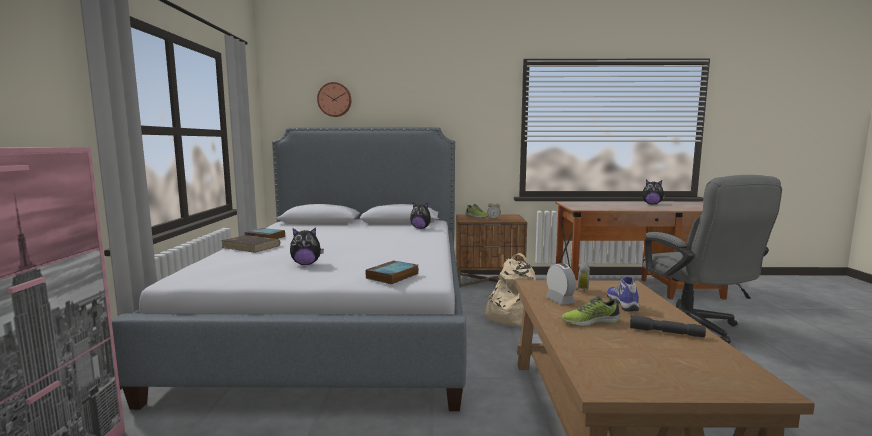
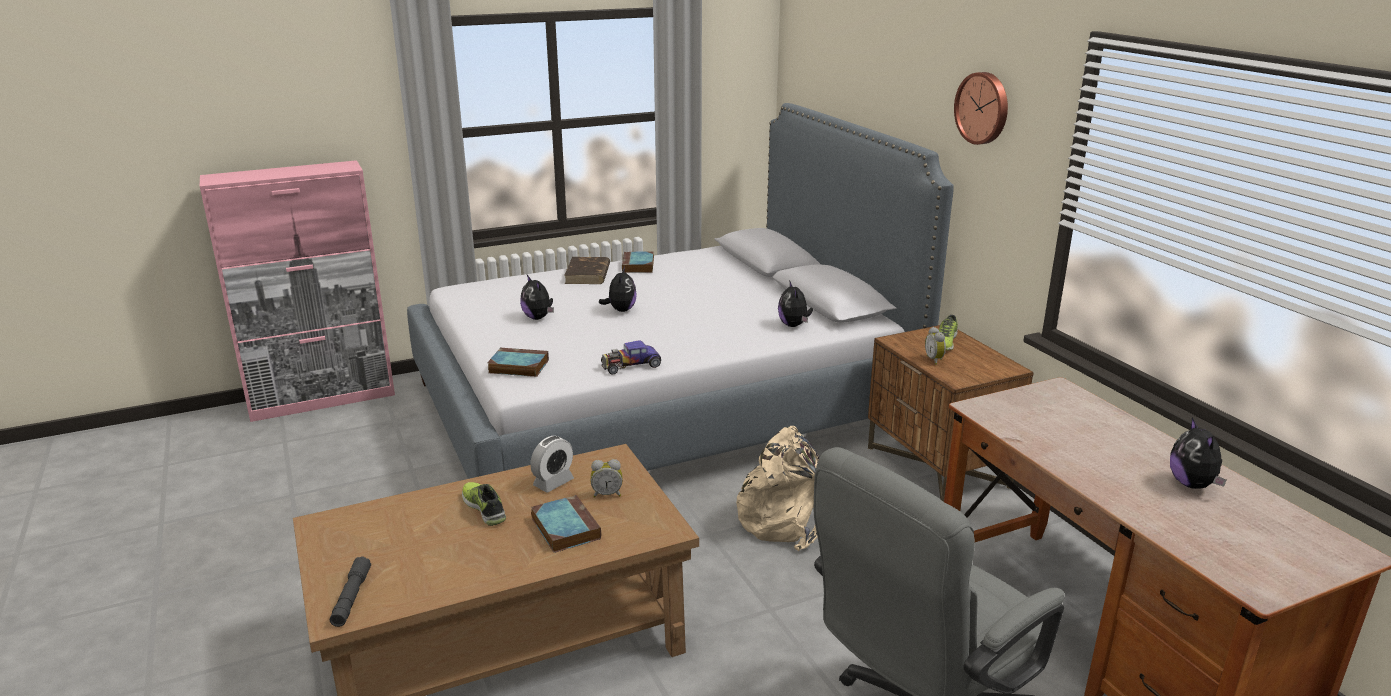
camera: 65 degrees right, 15 degrees up
(334, 99) = (839, 67): wall clock -> wall clock (983, 108)
(336, 247) = (620, 310): none -> plush toy
(430, 255) = (630, 365): none -> toy car
(623, 304) = (564, 528): shoe -> book
(666, 332) = (470, 559): grey flashlight -> grey flashlight (351, 598)

